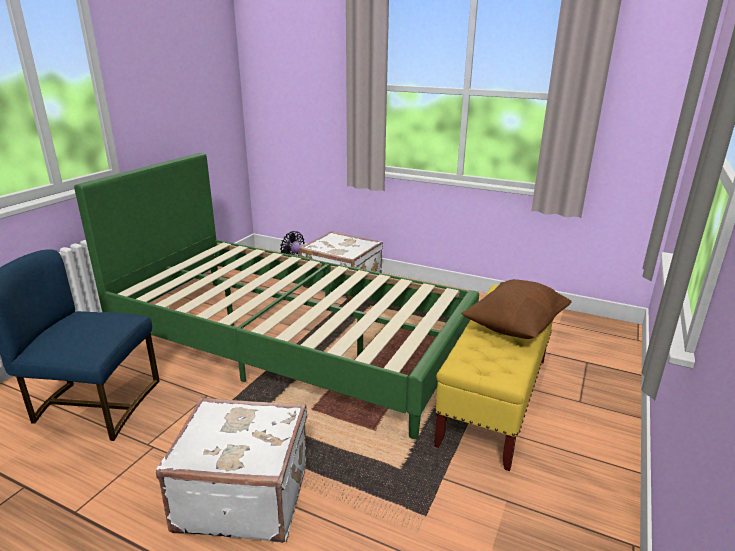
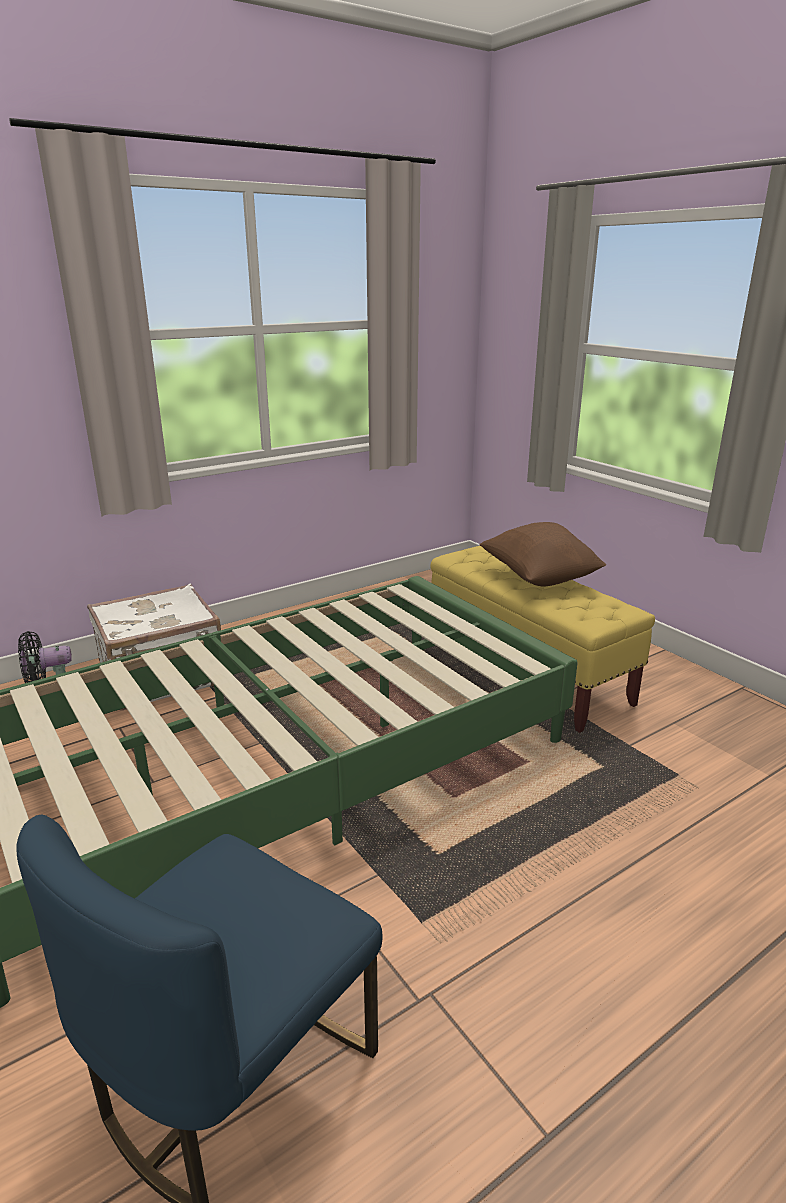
camera: 60 degrees left, 0 degrees up
(244, 495) = (592, 906): white suitcase -> none

